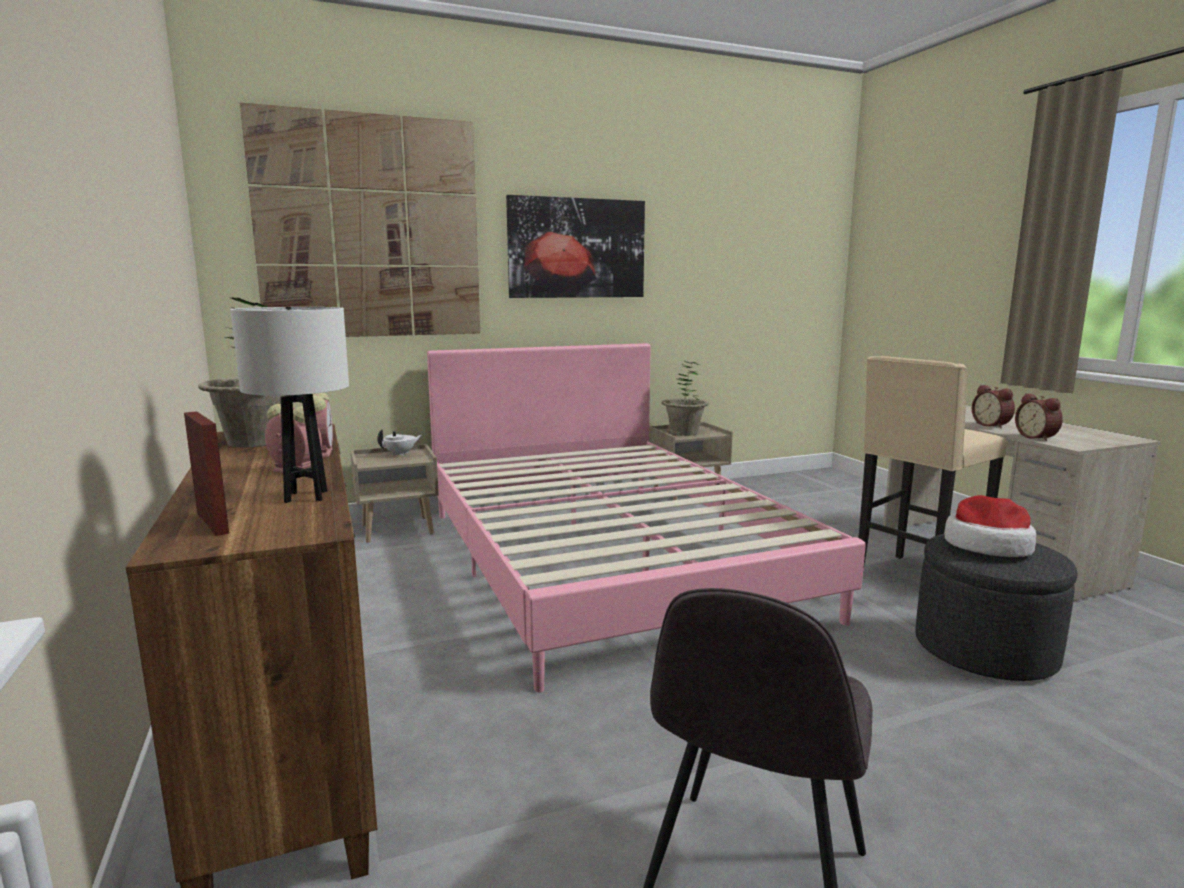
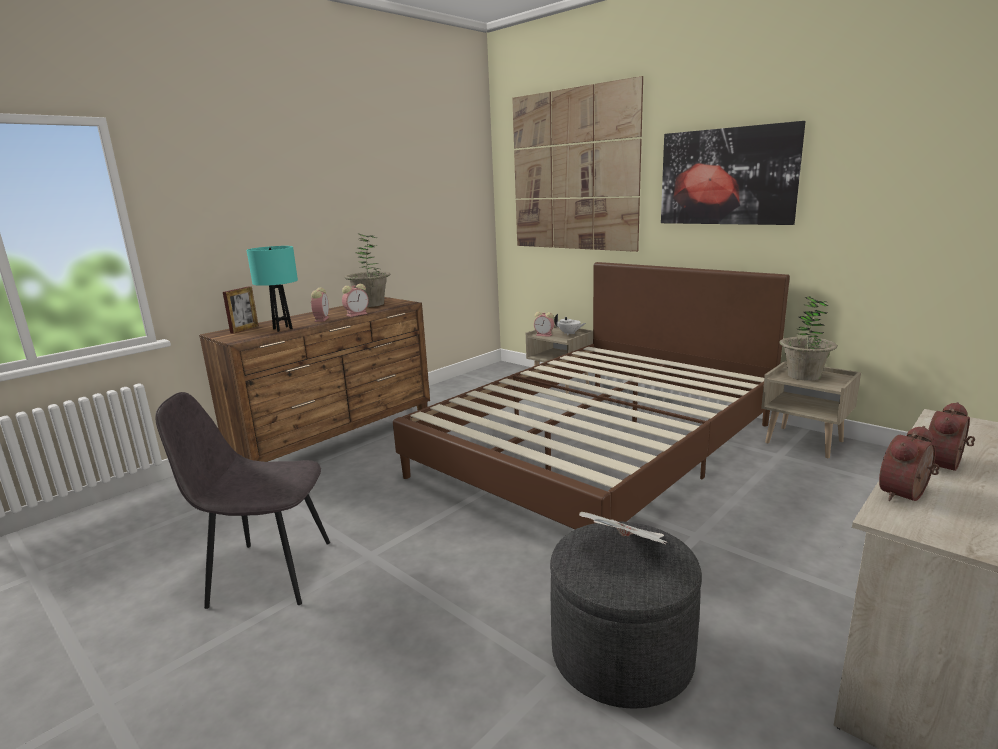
camera: 65 degrees right, 5 degrees up
(306, 496) = (283, 329): white table lamp -> turquoise table lamp
(378, 462) = (544, 335): none -> alarm clock
(607, 559) = (599, 449): pink bed -> brown bed
(914, 582) = (754, 599): beige stool -> none
(987, 546) = (626, 548): hat -> newspaper

